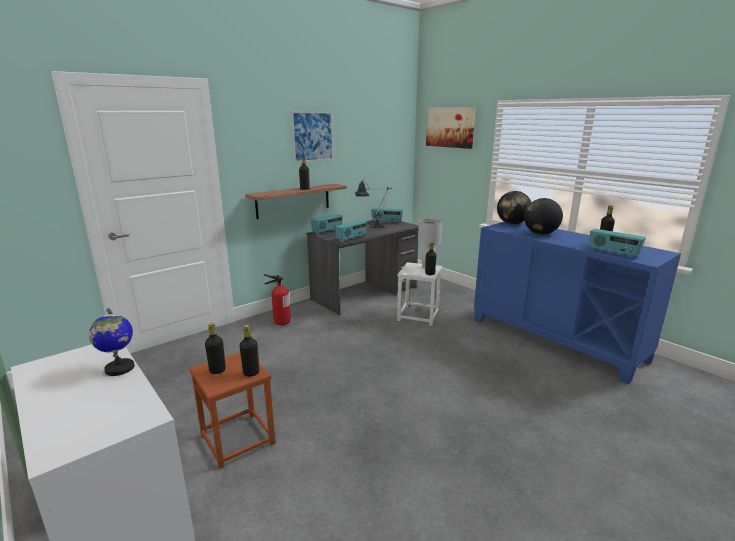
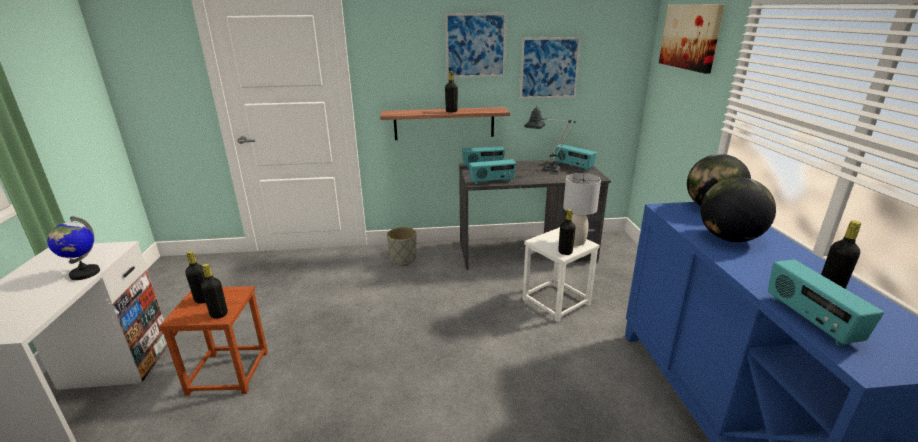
camera: 35 degrees right, 5 degrees up
(281, 322) = (403, 259): fire extinguisher -> grey planter
(360, 152) = (549, 68): none -> picture

